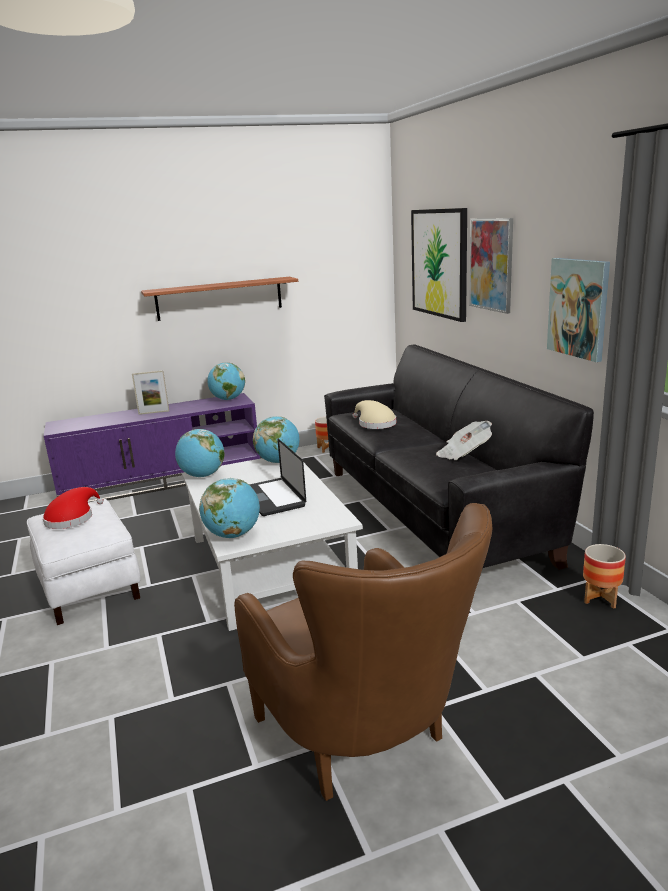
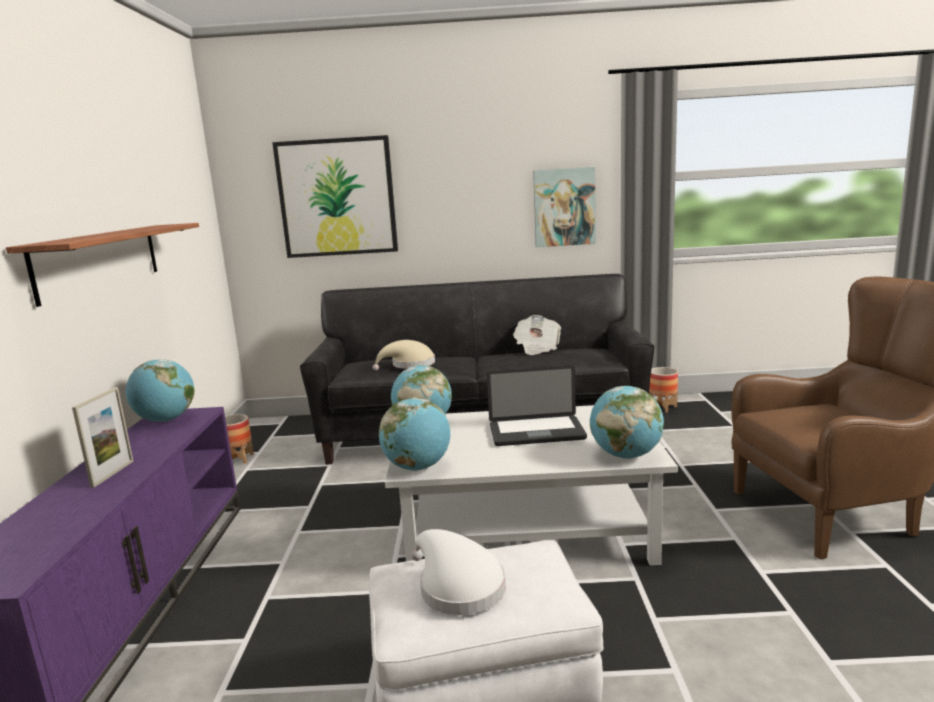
camera: 70 degrees left, 5 degrees down
(72, 518) = (457, 587): red hat -> white hat
(491, 264) = (437, 187): picture -> none

